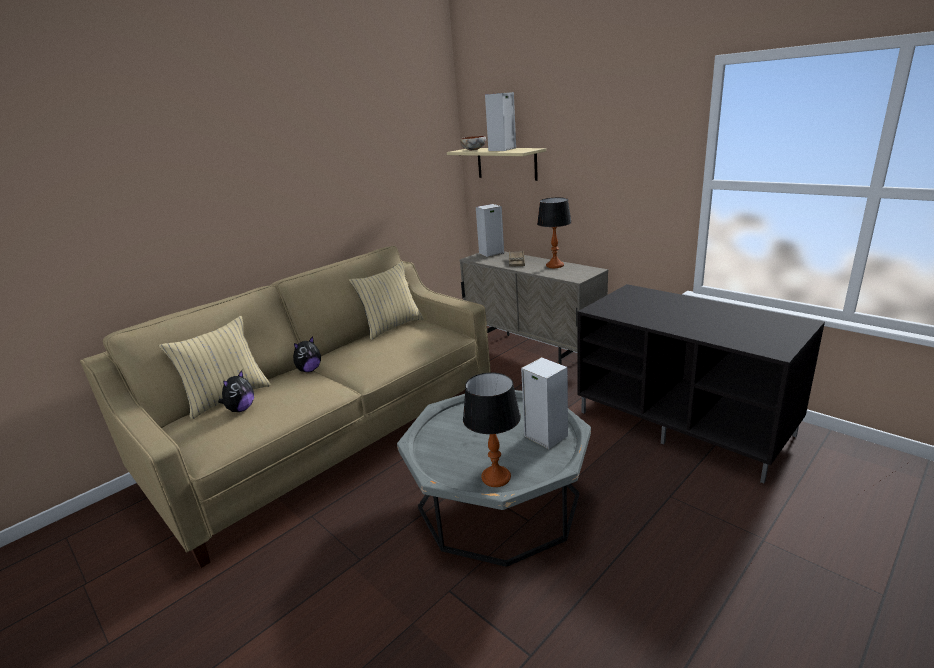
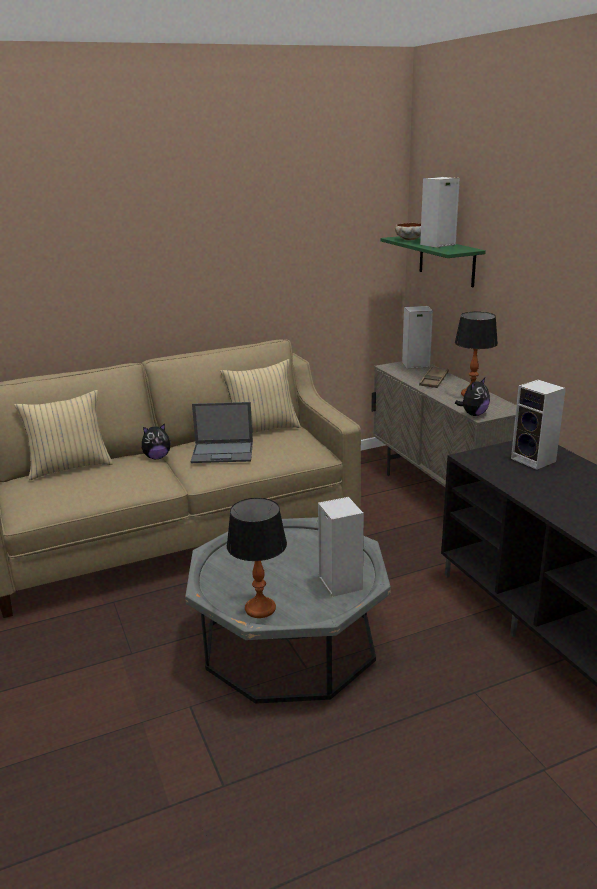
camera: 20 degrees right, 0 degrees up
(240, 409) = (72, 481): plush toy -> plush toy (473, 414)
(373, 352) = (223, 452): none -> laptop
(506, 163) = (446, 260): beige shelf -> green shelf
(644, 301) = (535, 460): none -> speaker

